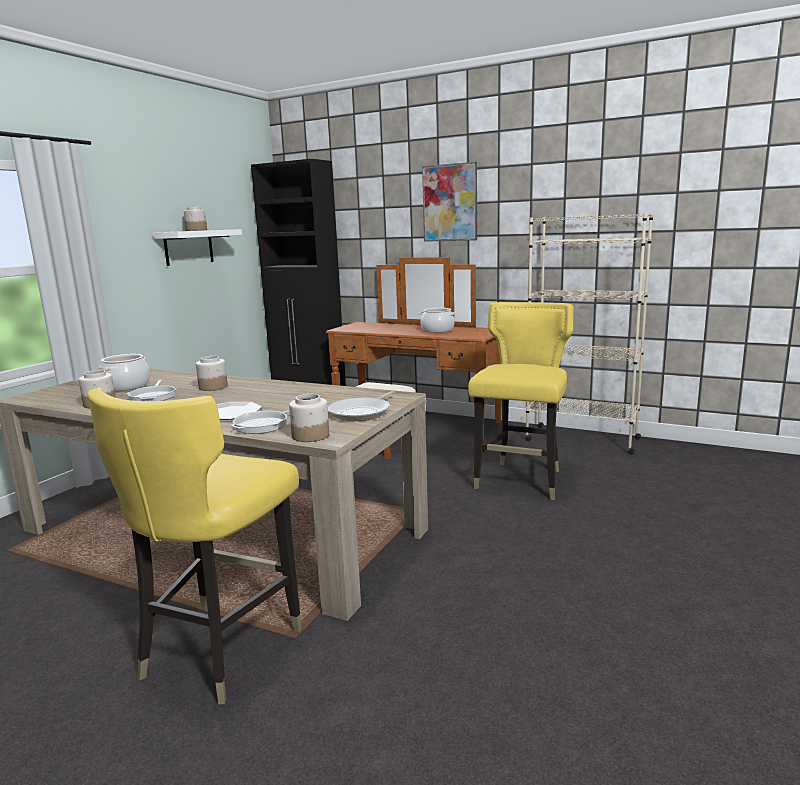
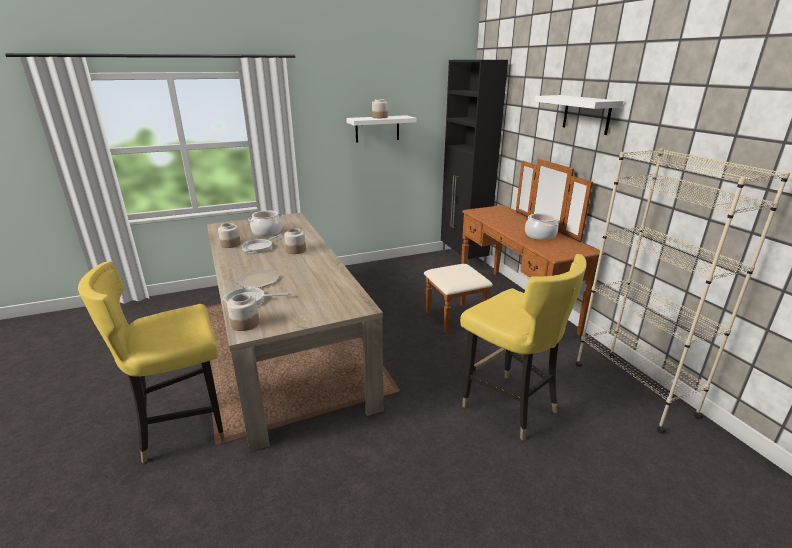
camera: 40 degrees right, 10 degrees up
(362, 412) = (309, 314): frying pan -> none
(450, 203) = (586, 114): picture -> white shelf
(521, 481) = (509, 406): yellow chair -> yellow chair turned 75 degrees clockwise

